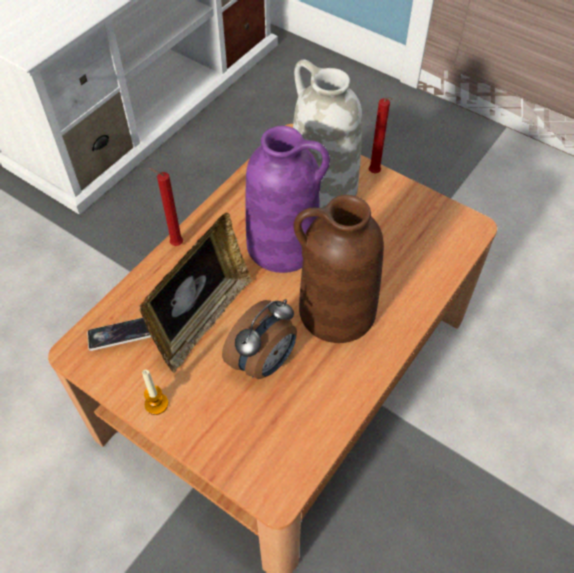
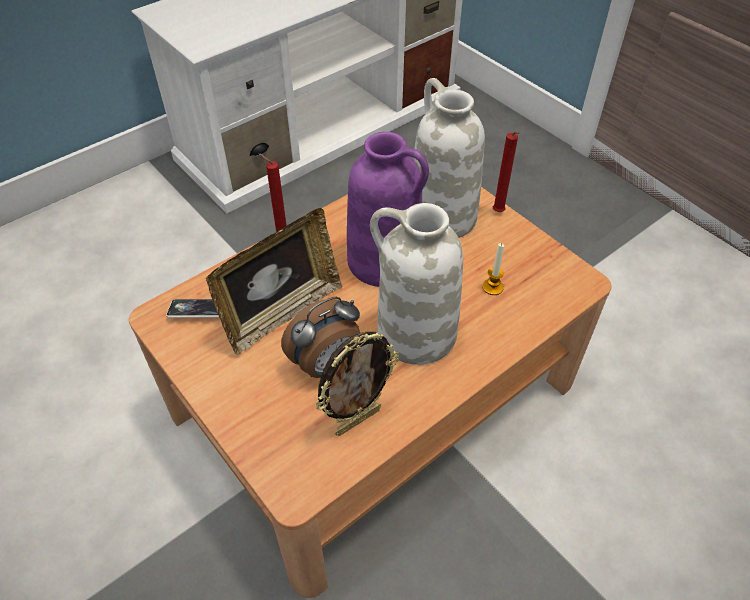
camera: 15 degrees right, 5 degrees down
(156, 404) = (211, 380): candle -> candle (492, 287)
(310, 409) = (357, 420): none -> picture frame
(336, 312) = (415, 334): brown vase -> white vase

